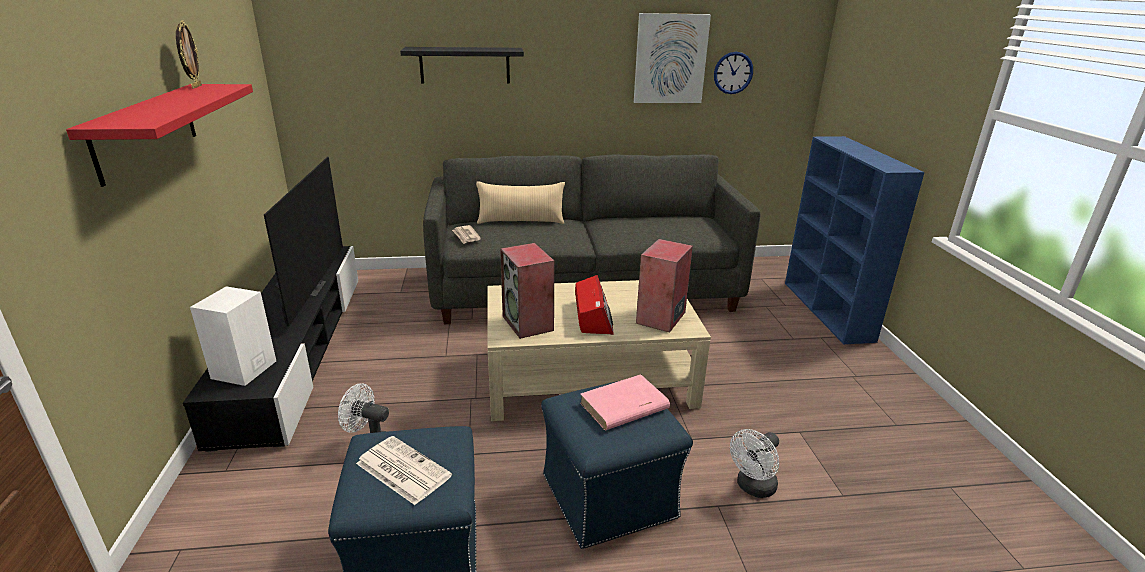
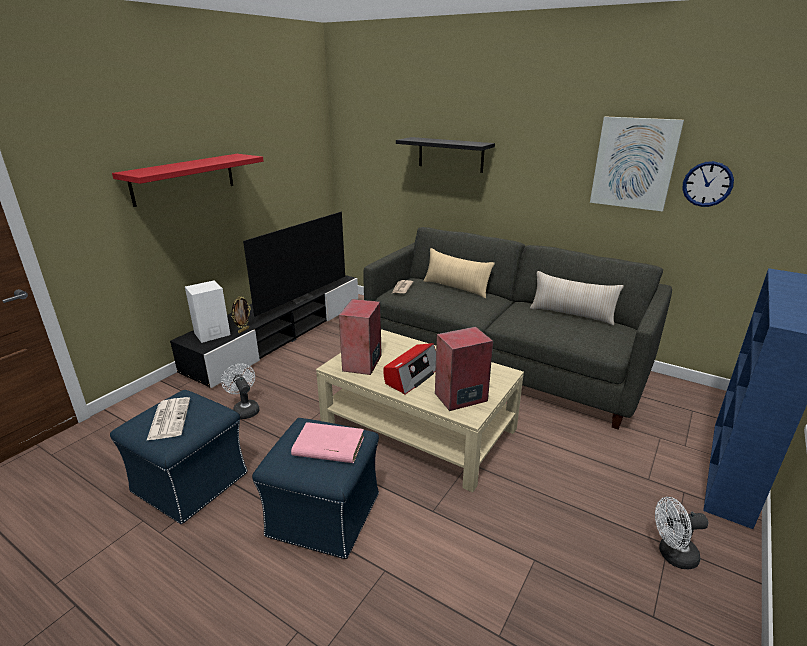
camera: 40 degrees right, 0 degrees up
(196, 87) = (232, 155): picture frame -> picture frame (243, 330)
(654, 218) = (571, 314): none -> beige pillow
(753, 488) = (429, 576): white fan -> white fan (672, 555)

